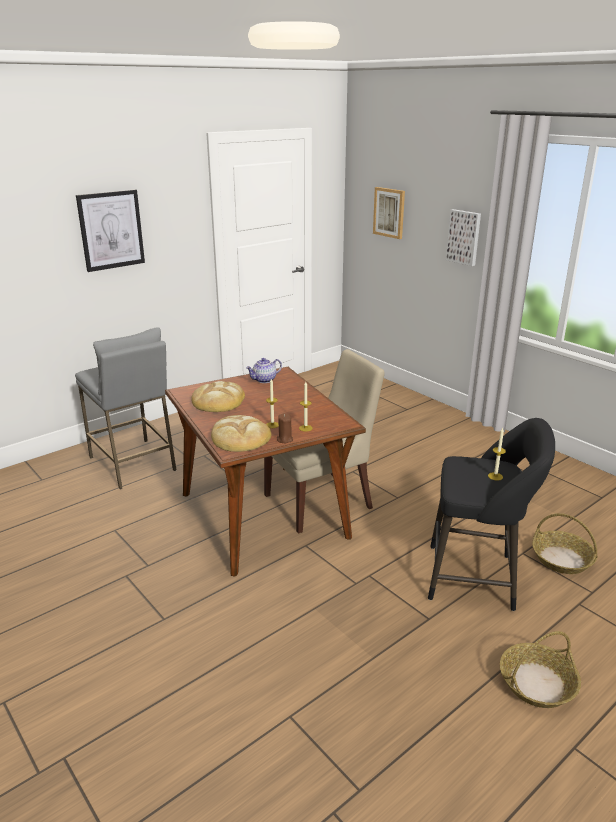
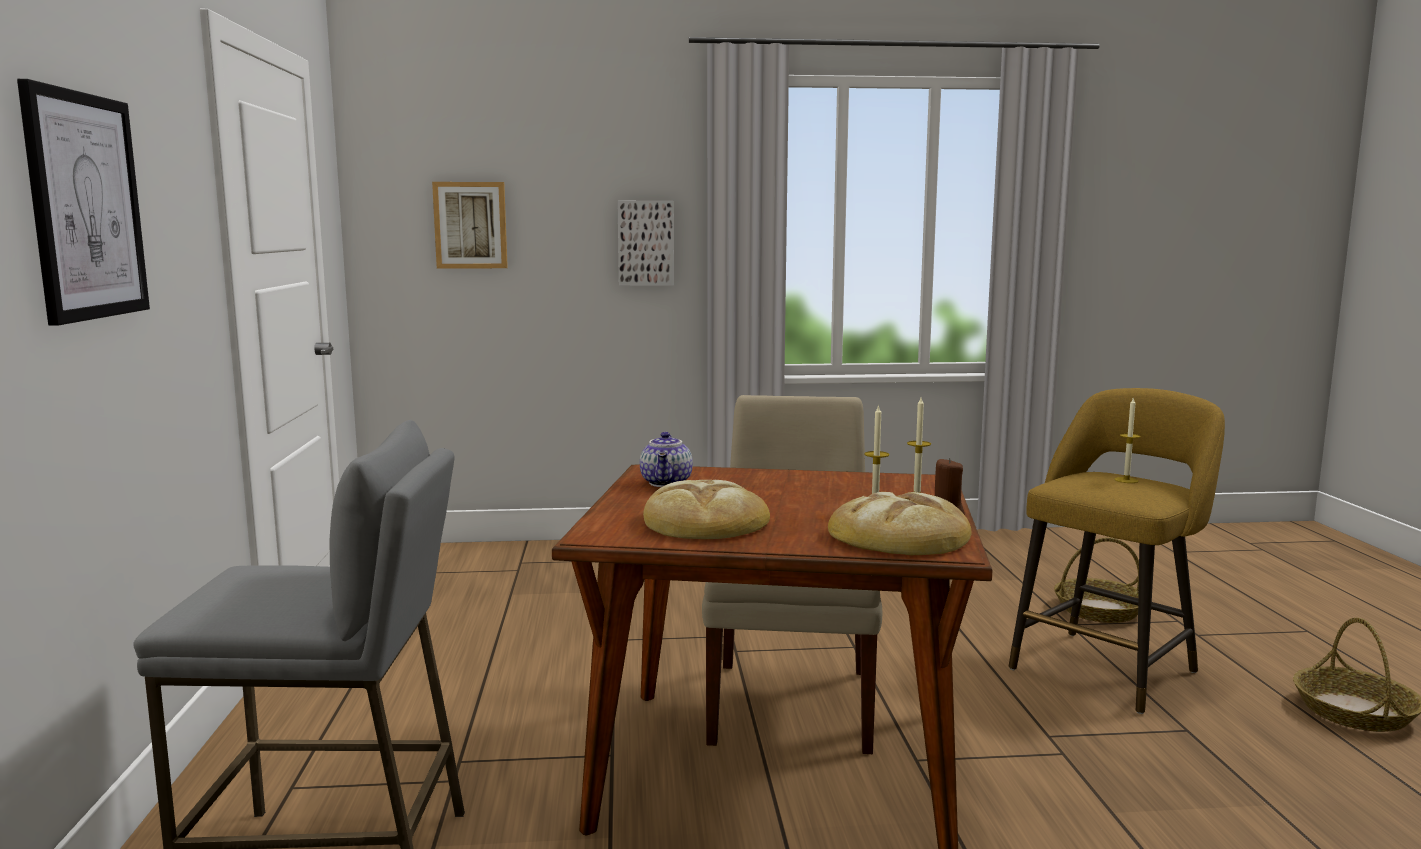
camera: 55 degrees left, 15 degrees down
(477, 578) = (1107, 667): black stool -> yellow stool

